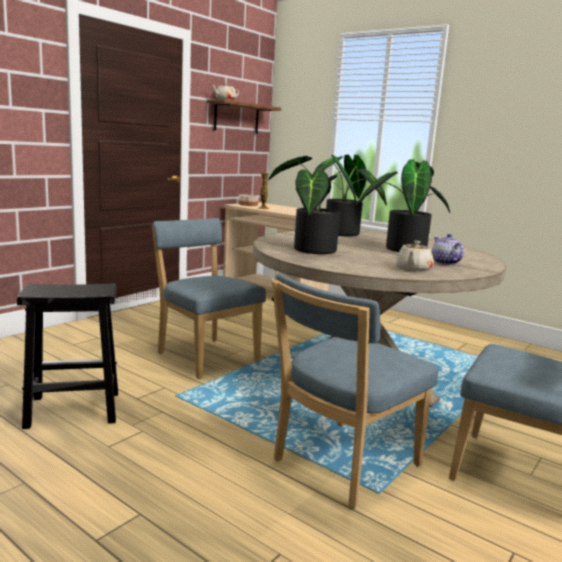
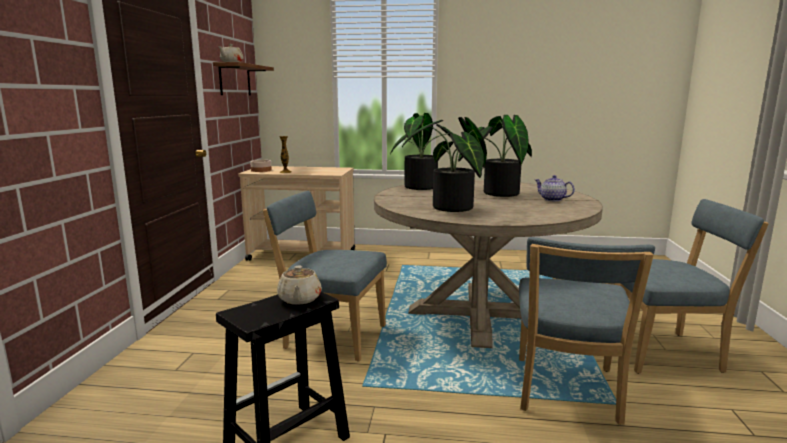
camera: 30 degrees left, 0 degrees up
(413, 269) = (554, 210): beige teapot -> beige teapot (299, 299)

